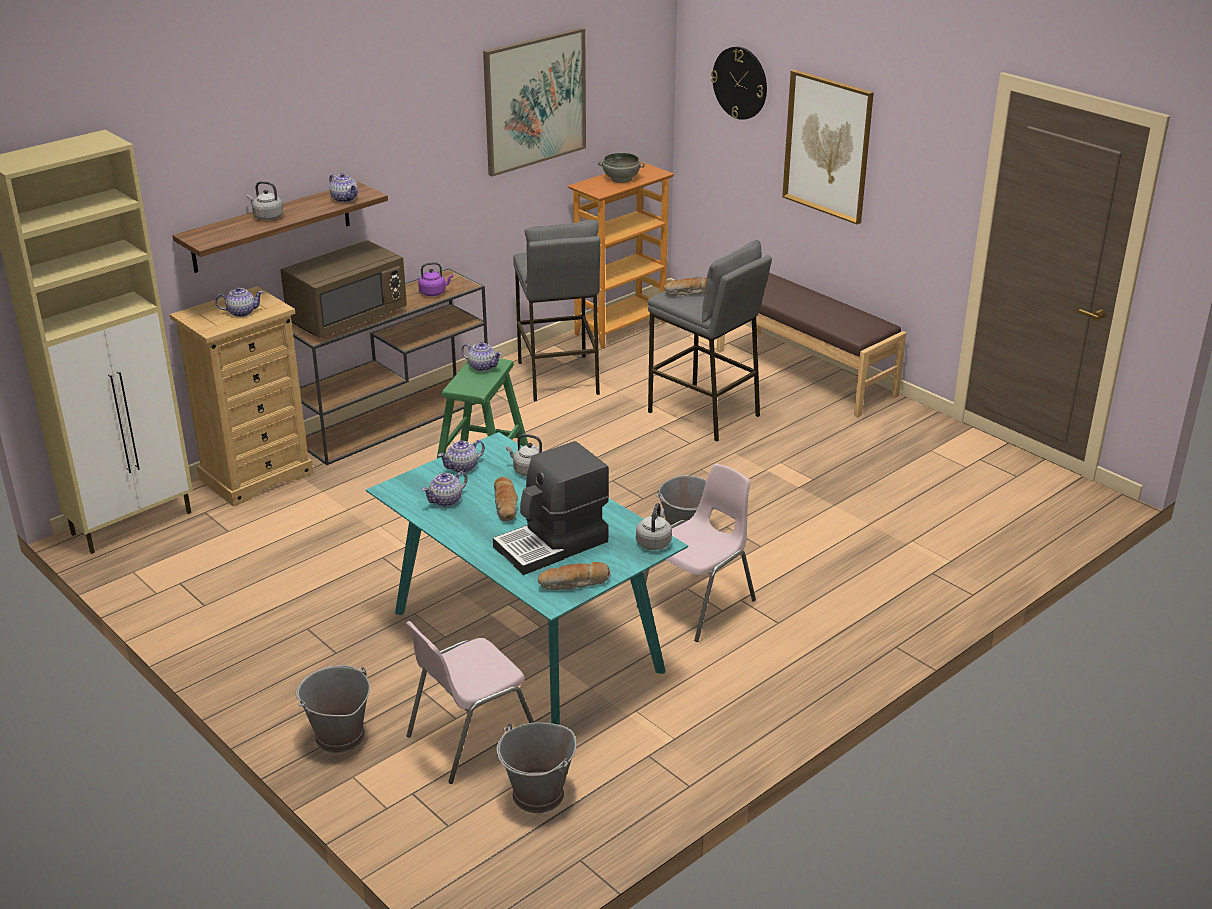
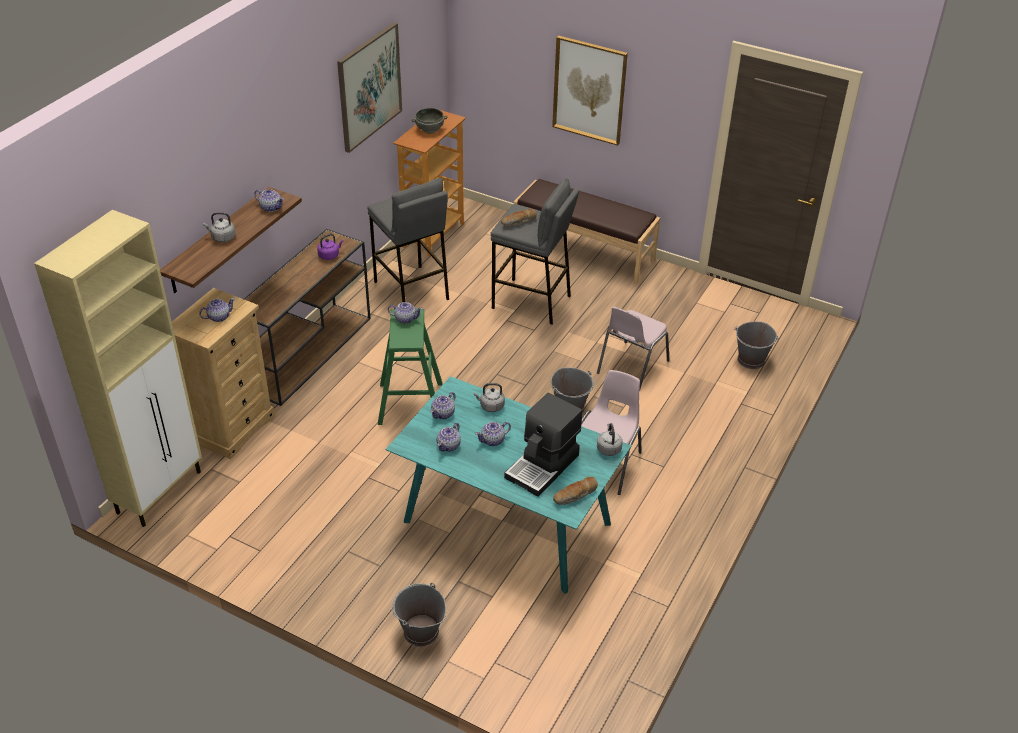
camera: 20 degrees left, 10 degrees up
(347, 317) = (278, 292): brown microwave -> none
(471, 739) = (511, 609): pink chair -> pink chair (631, 367)
(506, 506) = (493, 440): bread -> teapot
(538, 795) = (577, 640): grey bucket -> grey bucket (751, 360)
(740, 83) = (509, 44): wall clock -> none

